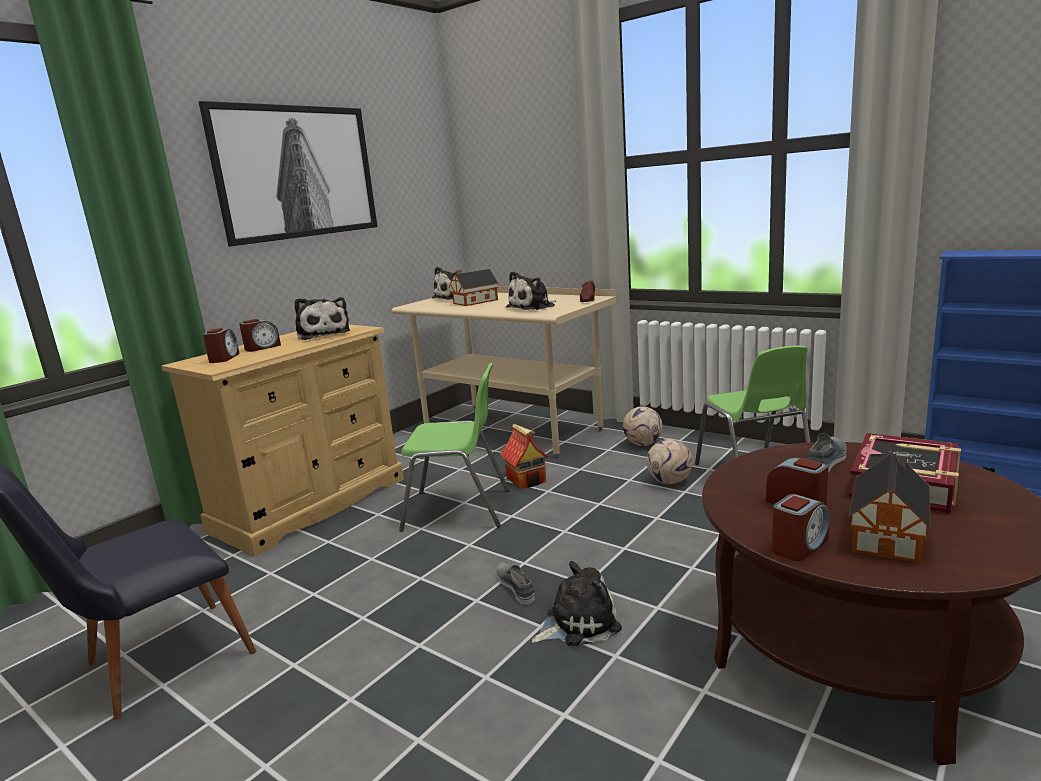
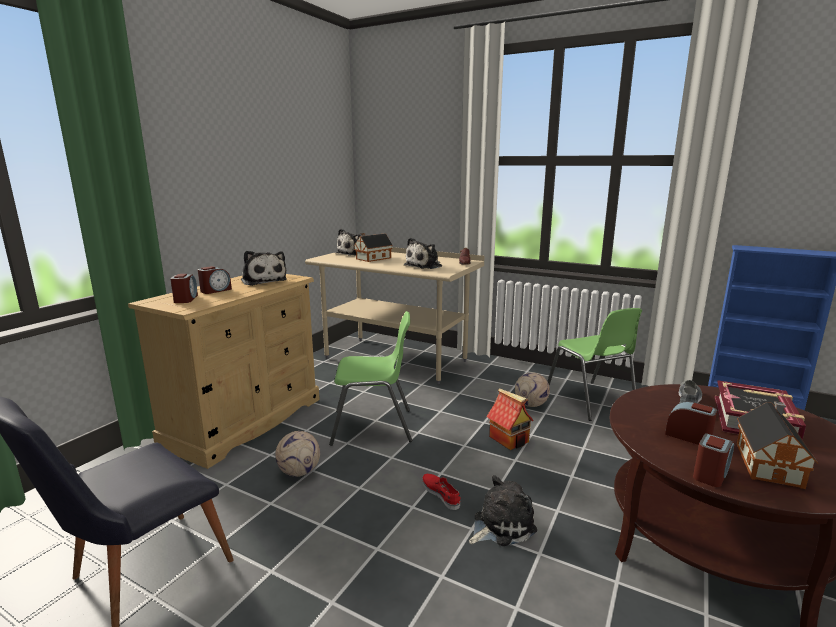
camera: 10 degrees left, 0 degrees up
(296, 172) = (240, 145): picture -> none
(516, 586) = (441, 493): grey shoe -> red shoe
(527, 479) = (420, 401): toy house -> toy house (509, 439)
(642, 444) = (500, 373): football -> football (299, 472)

